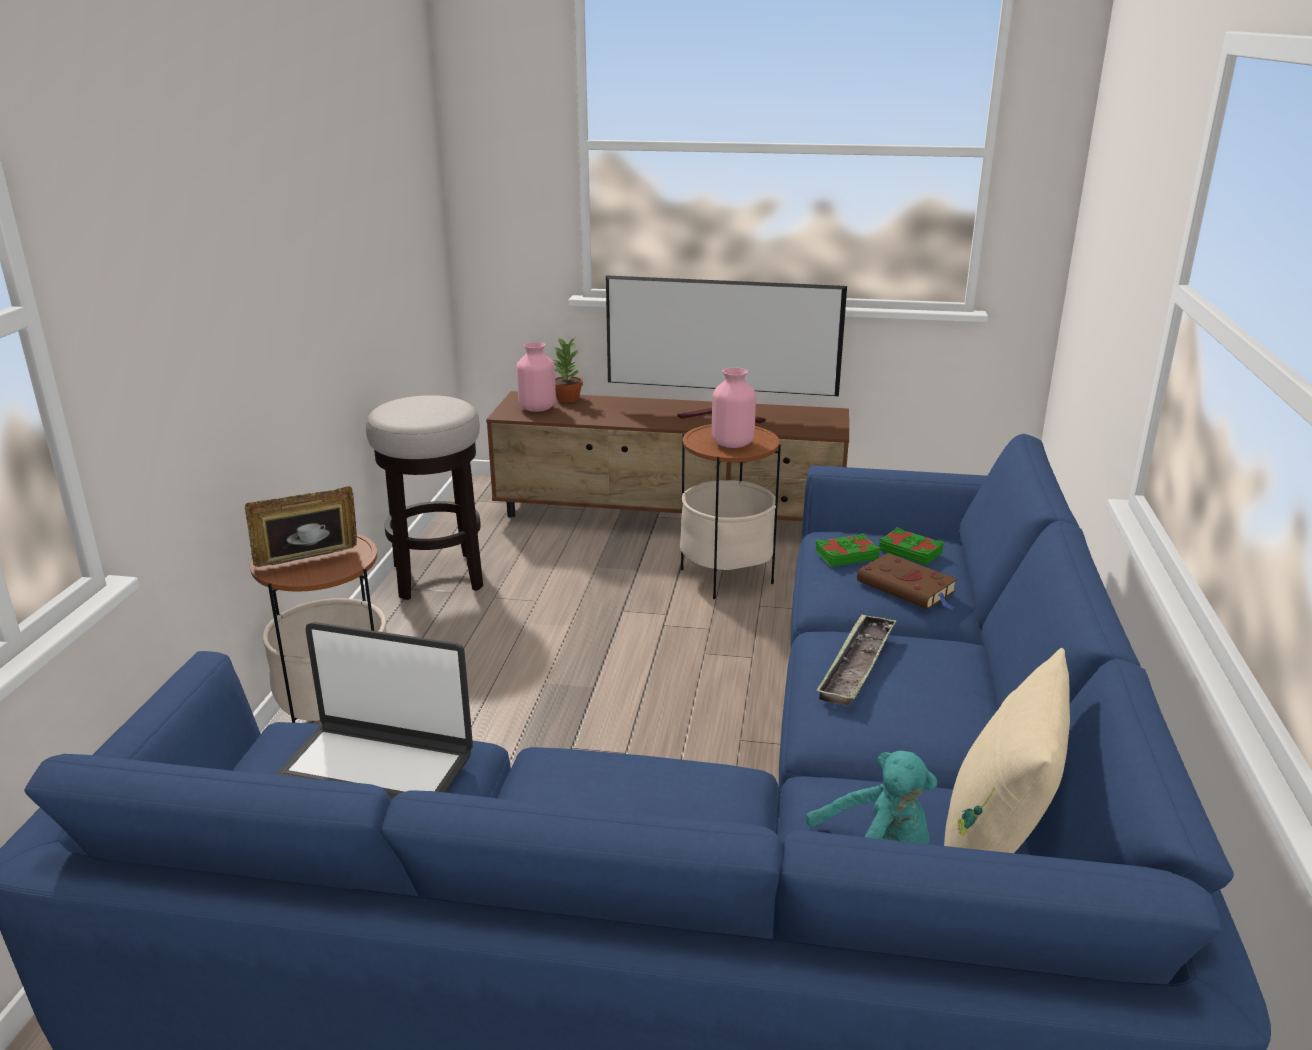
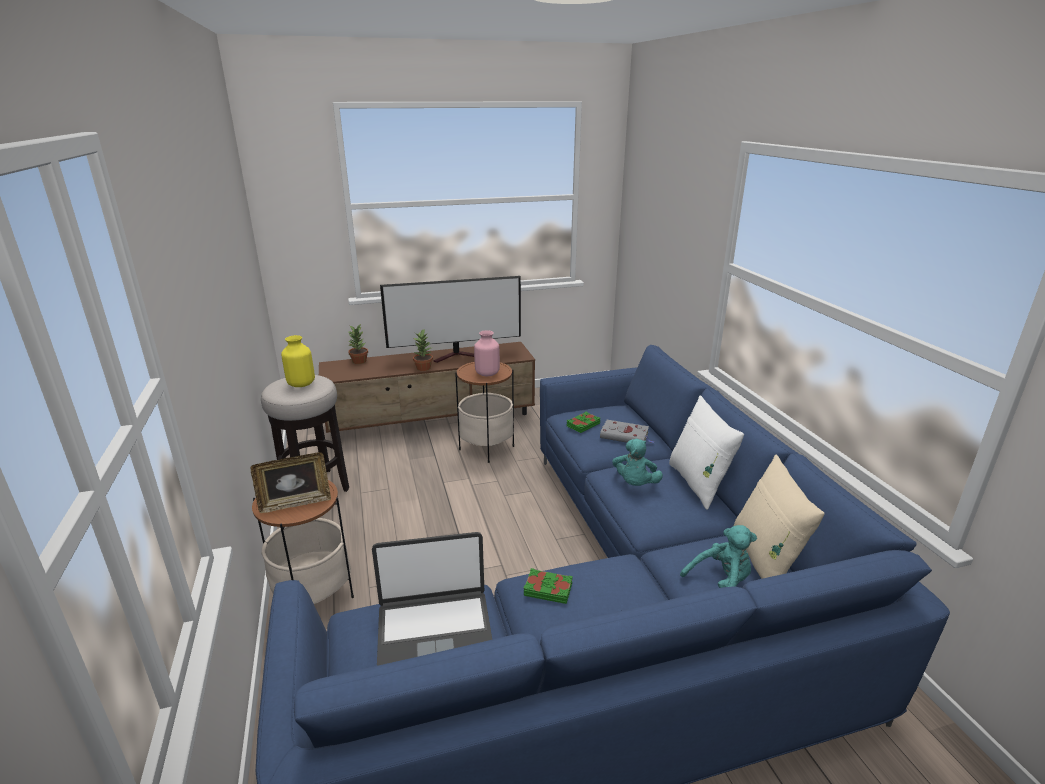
camera: 25 degrees left, 0 degrees up
(308, 562) = (295, 503): picture frame -> picture frame turned 150 degrees counterclockwise
(426, 407) = (301, 384): none -> yellow vase
(537, 408) = (346, 371): pink vase -> none
(654, 423) = (424, 368): none -> potted plant
(856, 665) = (635, 484): tray -> turquoise plush toy
(908, 588) = (625, 436): brown book -> grey book
(910, 551) = (611, 415): green book -> green book (548, 589)
(977, 694) = (698, 484): none -> white pillow

